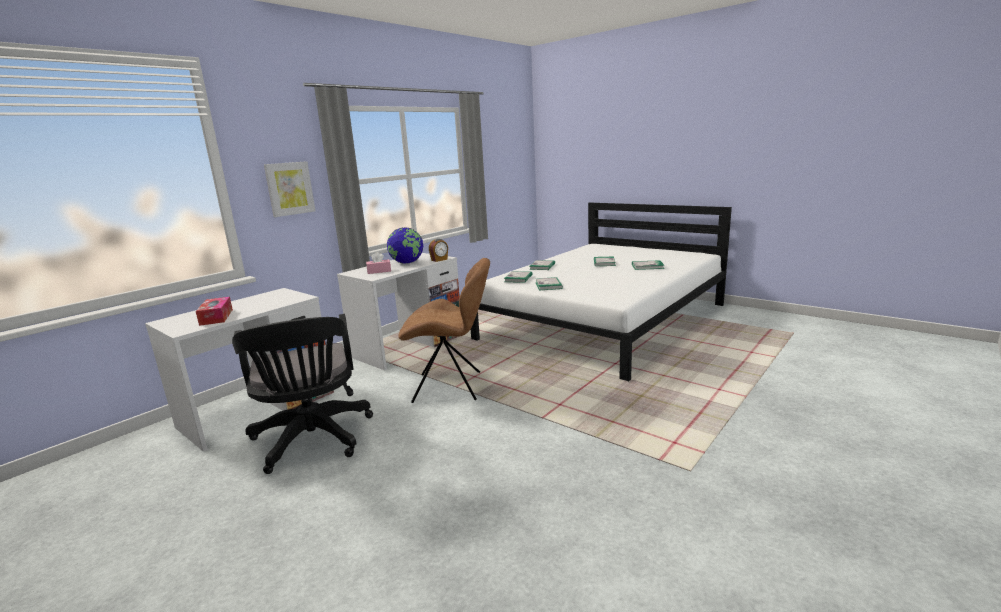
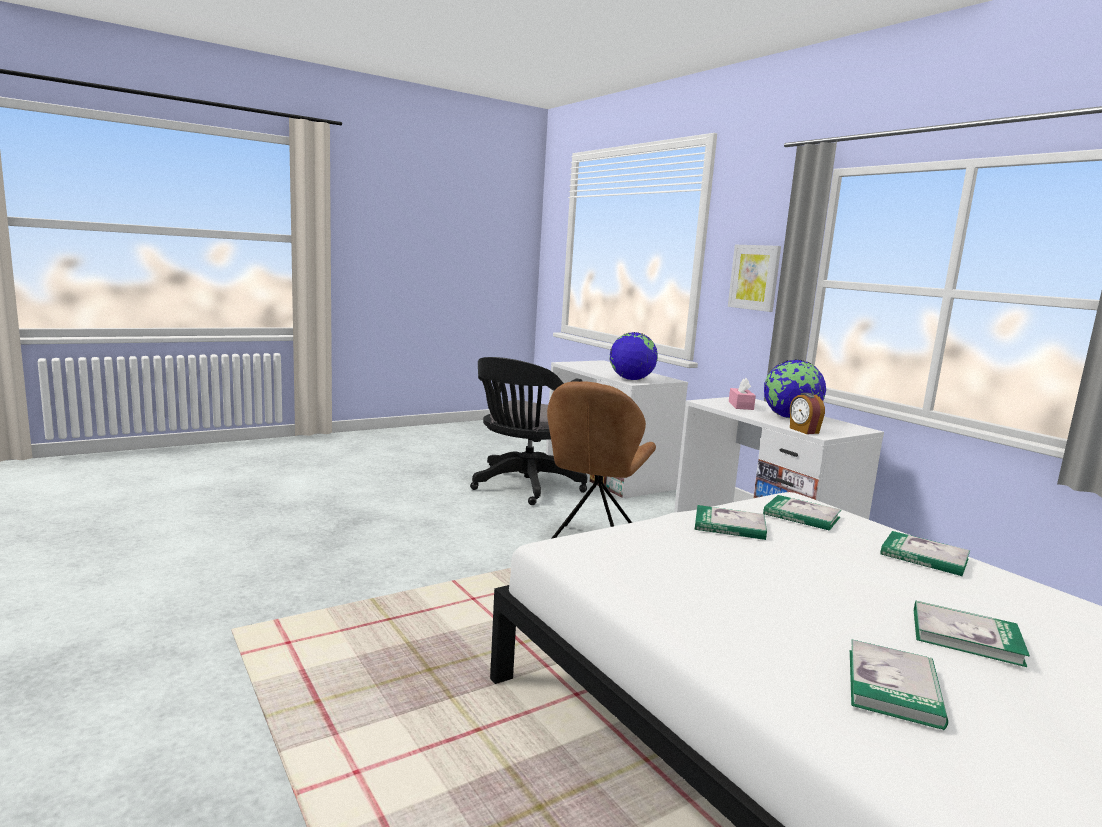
camera: 105 degrees right, 5 degrees down
(216, 317) = (594, 368): tissue box -> none
(288, 299) = (631, 379): none -> globe
(313, 441) = (524, 487): black office chair -> black office chair turned 60 degrees counterclockwise

